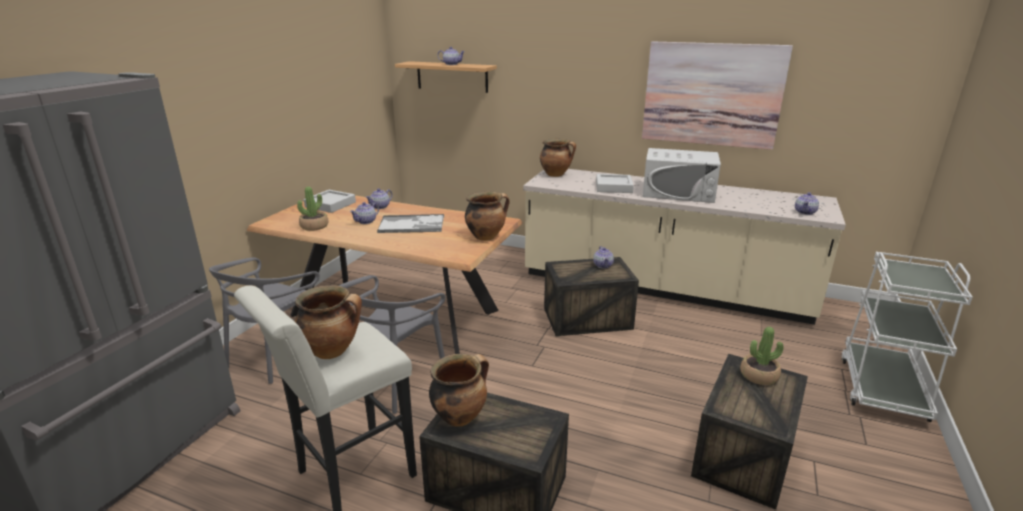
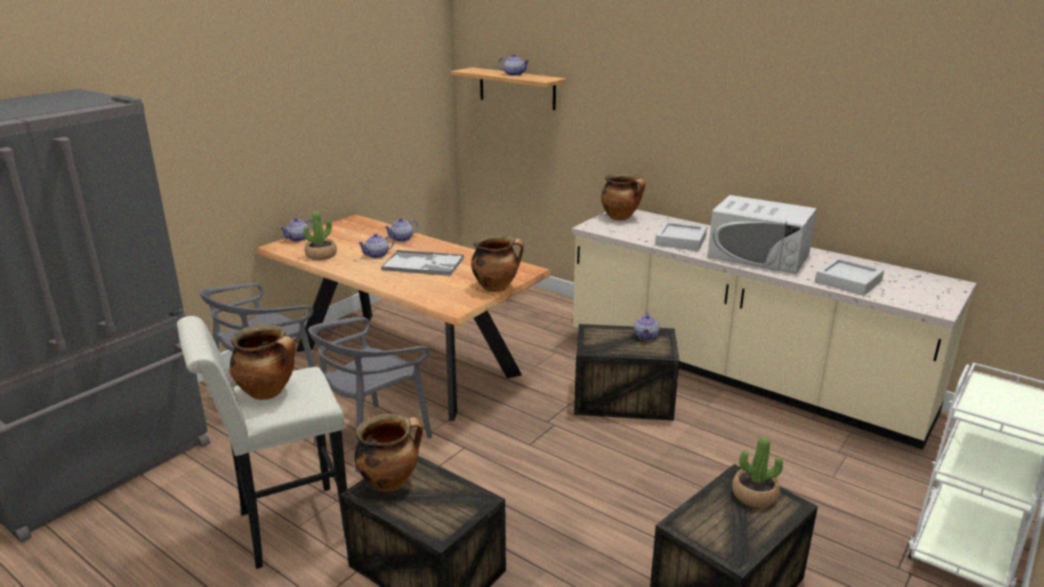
camera: 15 degrees right, 0 degrees up
(330, 205) = (351, 231): grey tray -> grey tray (848, 281)
(712, 94) = (817, 133): picture -> none
(805, 212) = (911, 299): teapot -> teapot (298, 239)

